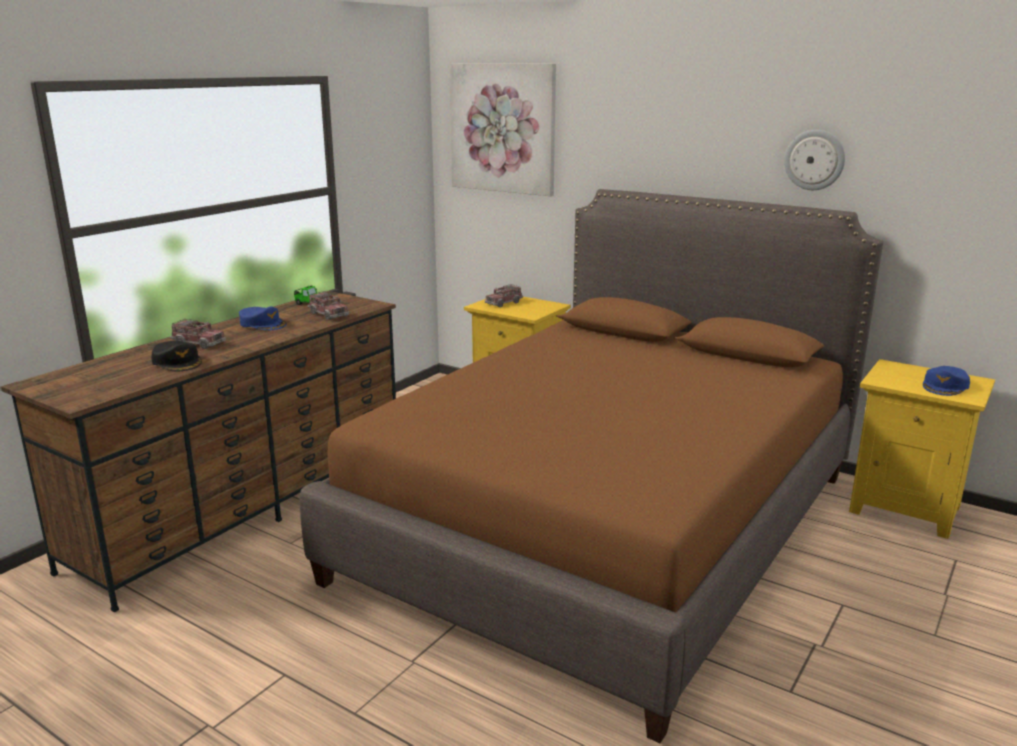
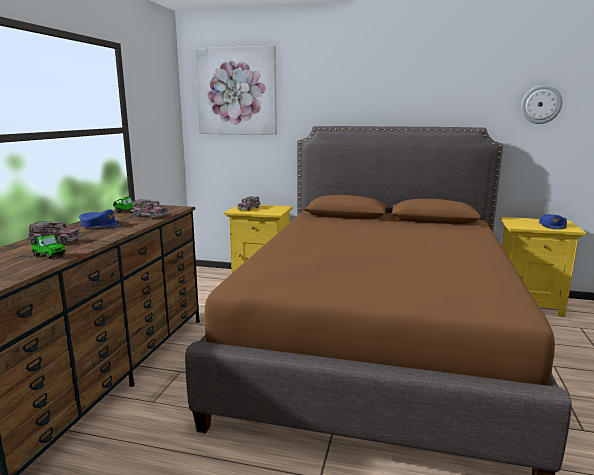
camera: 20 degrees left, 5 degrees down
(177, 362) = (48, 255): black cap -> toy car
(814, 160) = (454, 99): wall clock -> wall clock (541, 104)

